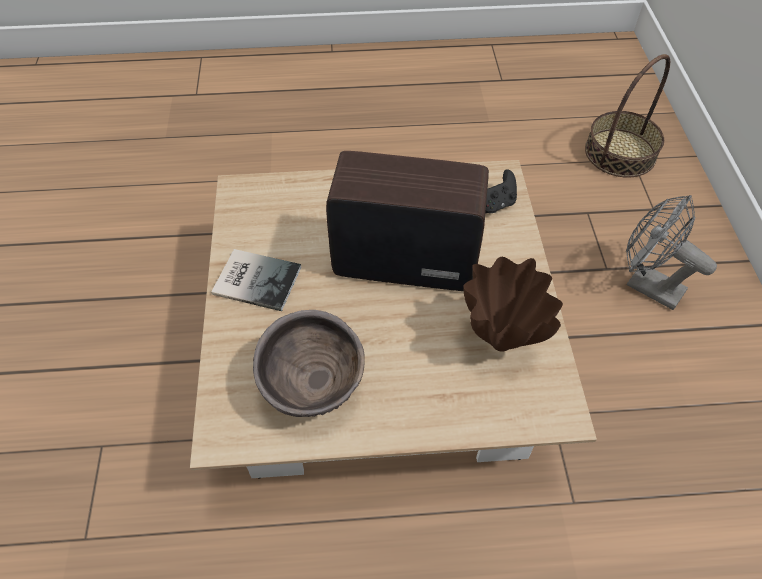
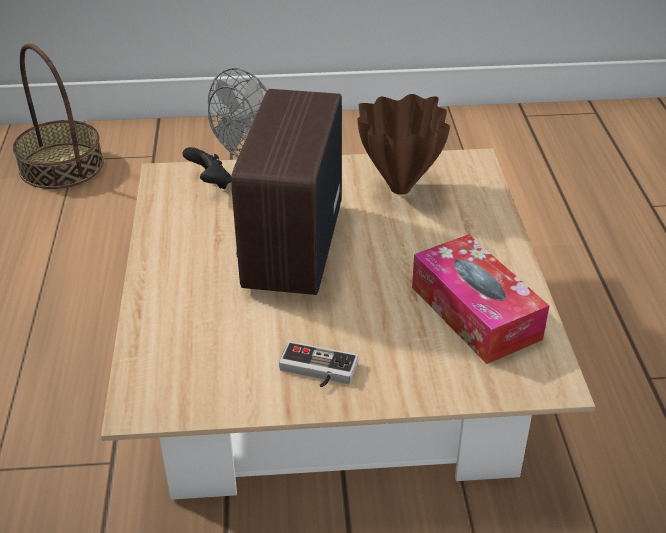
camera: 90 degrees left, 15 degrees down
(256, 278) = (316, 372): book -> game controller
(312, 389) = (475, 312): brown bowl -> tissue box

